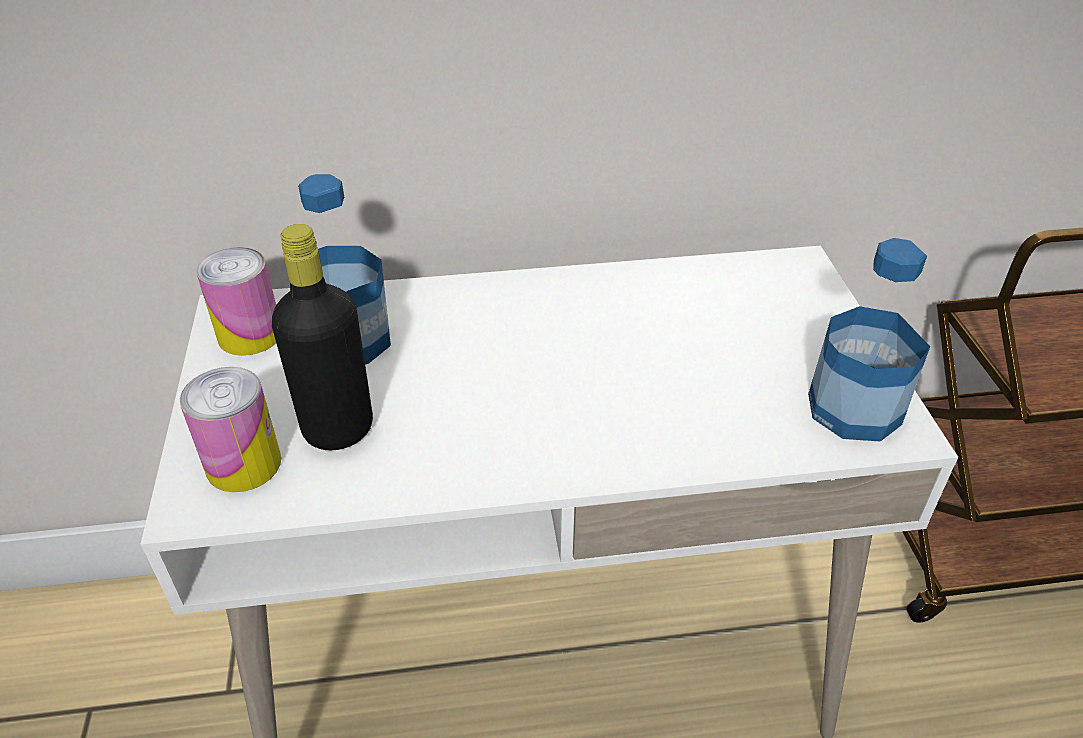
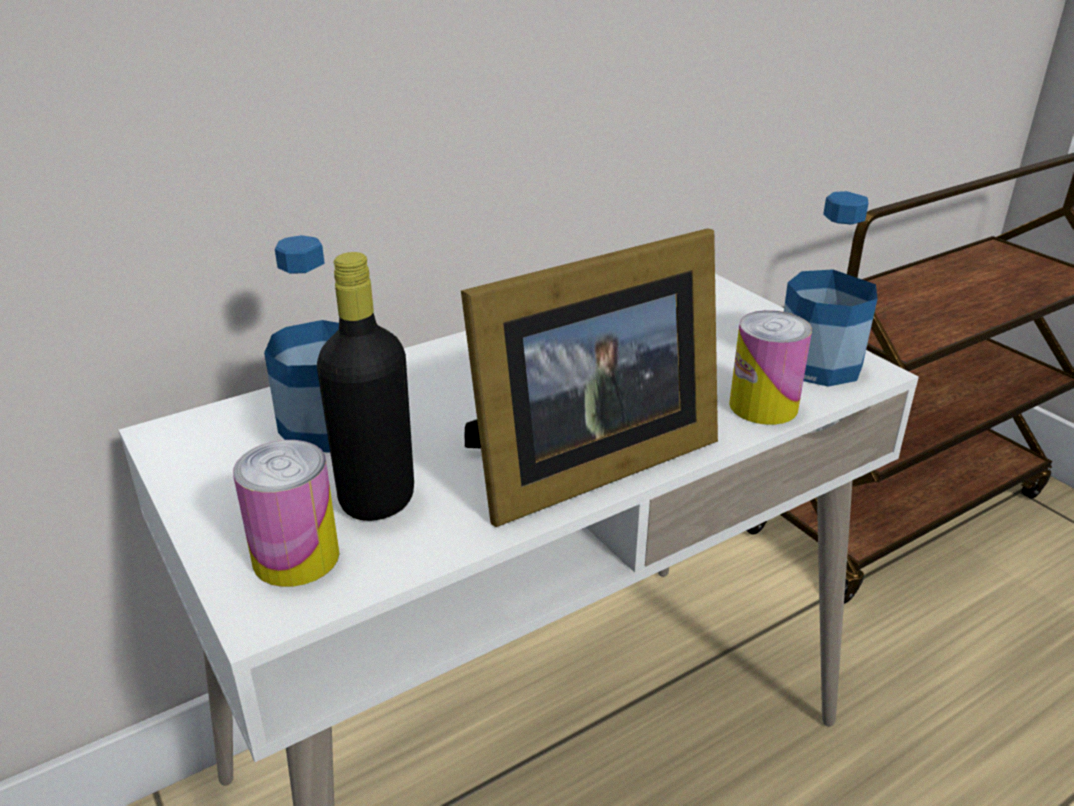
camera: 25 degrees left, 10 degrees down
(250, 335) = (210, 448): can -> can (763, 406)
(530, 452) = (583, 465): none -> picture frame

